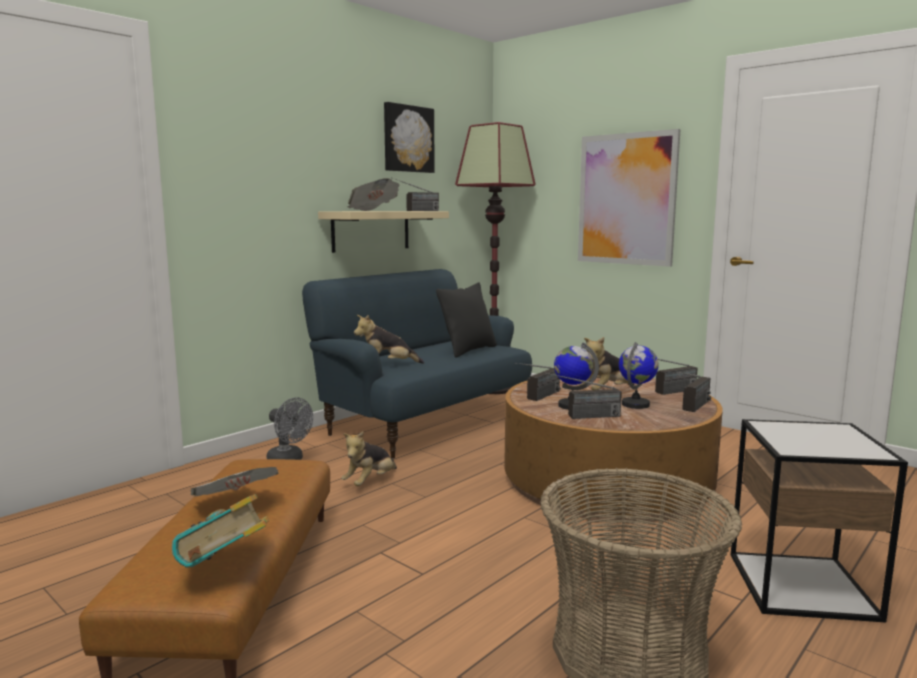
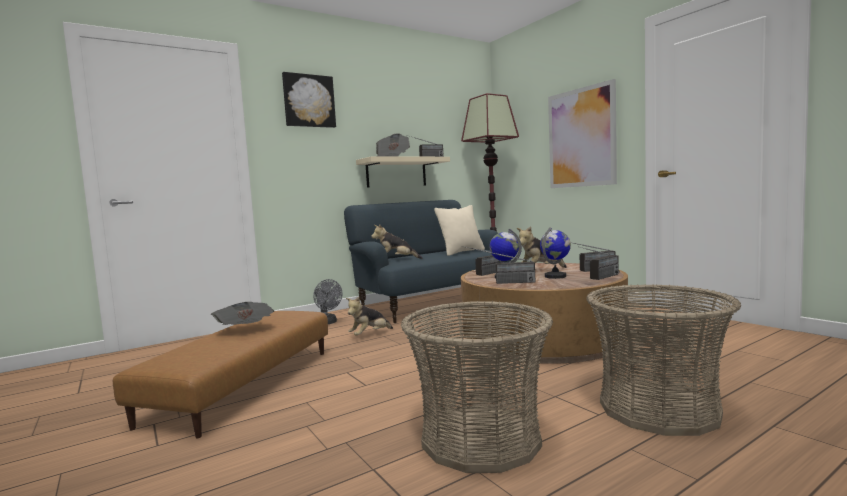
camera: 15 degrees right, 5 degrees down
(226, 568) = (208, 358): book -> none
(407, 139) = (422, 110): picture -> picture (308, 101)
(468, 350) = (461, 252): black pillow -> beige pillow
(801, 586) = (659, 408): side table -> basket

